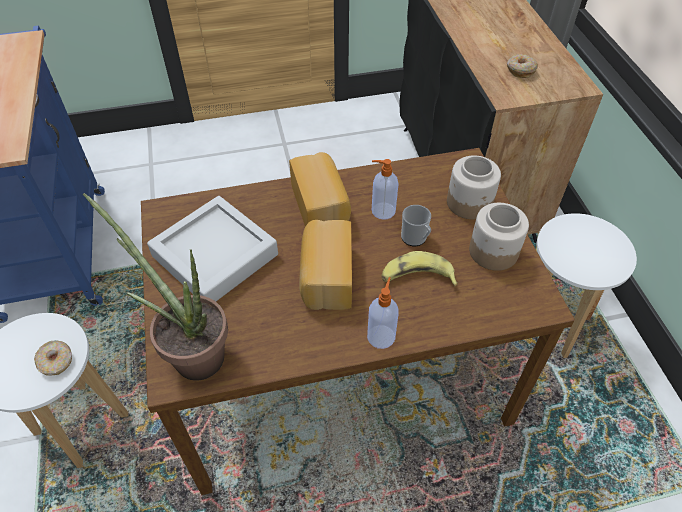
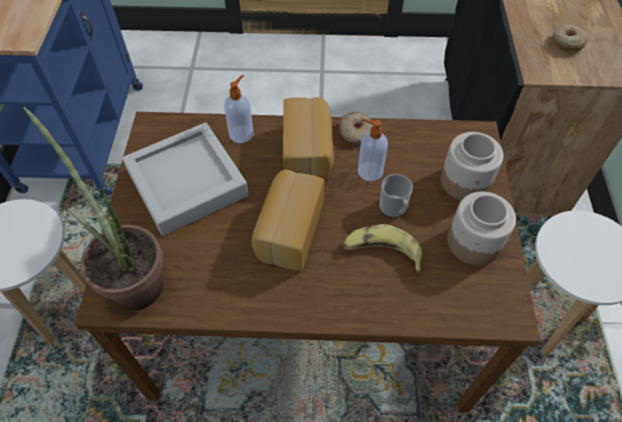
camera: 15 degrees right, 5 degrees up
(56, 361) = (29, 250): donut -> donut (356, 132)
(381, 336) = (323, 307): soap dispenser -> soap dispenser (242, 133)

